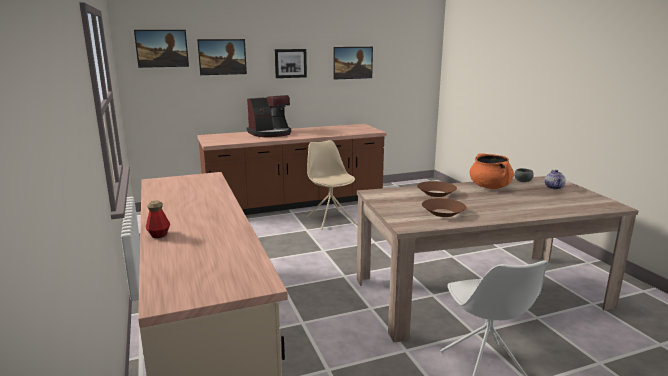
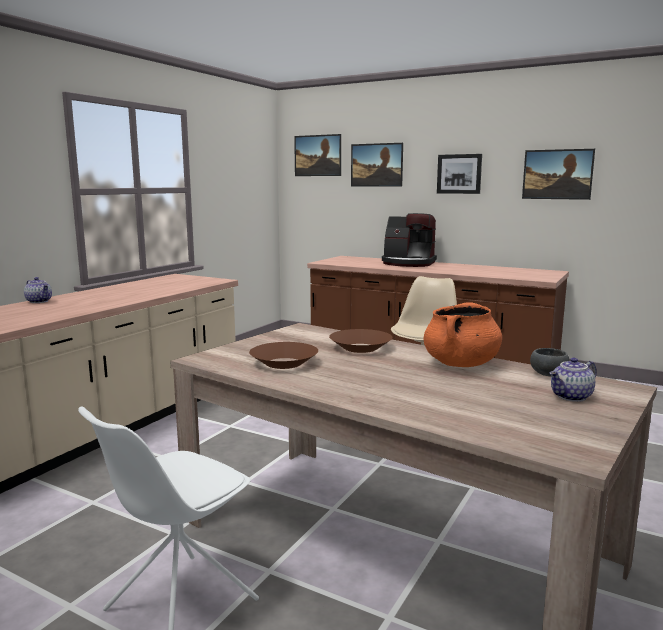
camera: 50 degrees right, 5 degrees down
(159, 234) = (39, 301): bottle -> teapot

